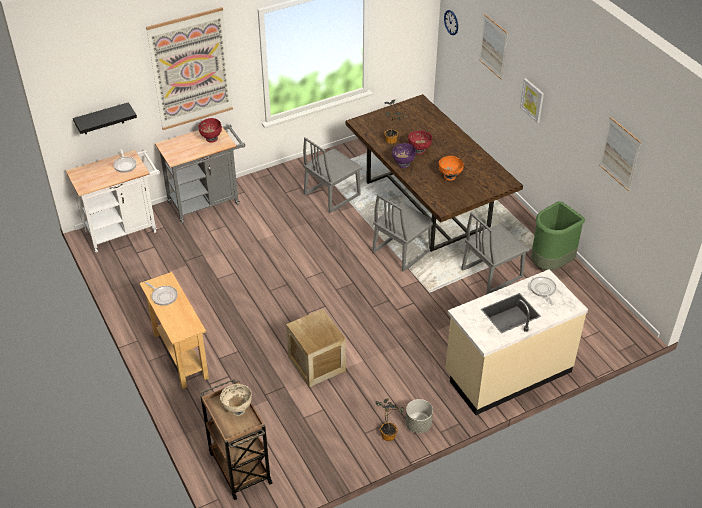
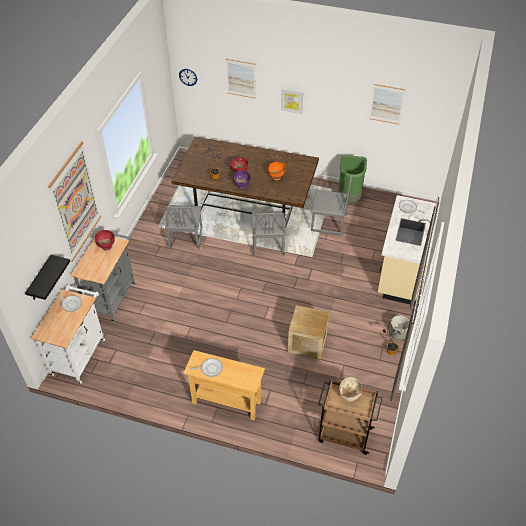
camera: 45 degrees left, 5 degrees up
(491, 273) = (328, 223): grey chair -> grey chair turned 90 degrees counterclockwise

